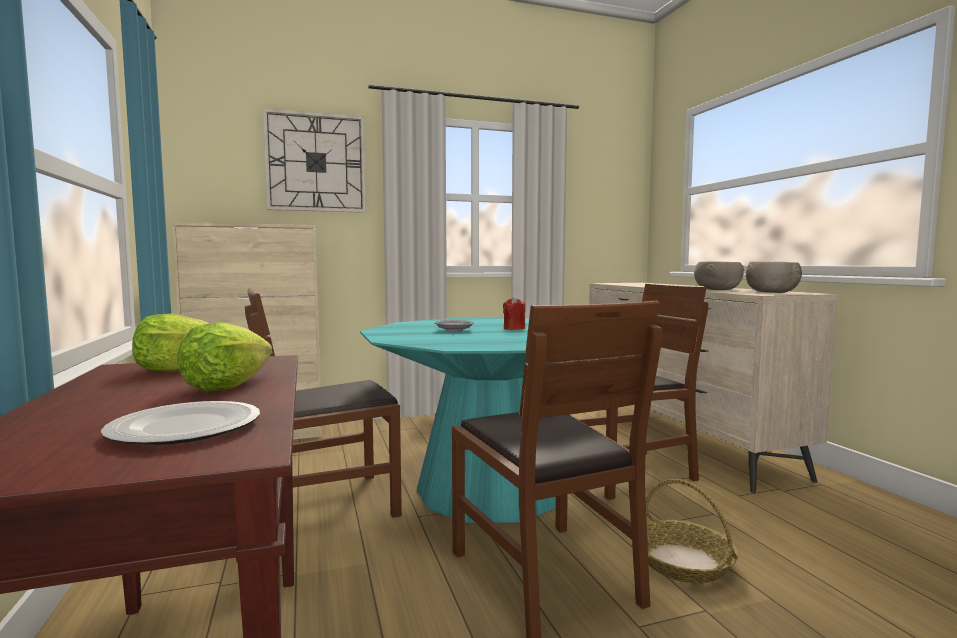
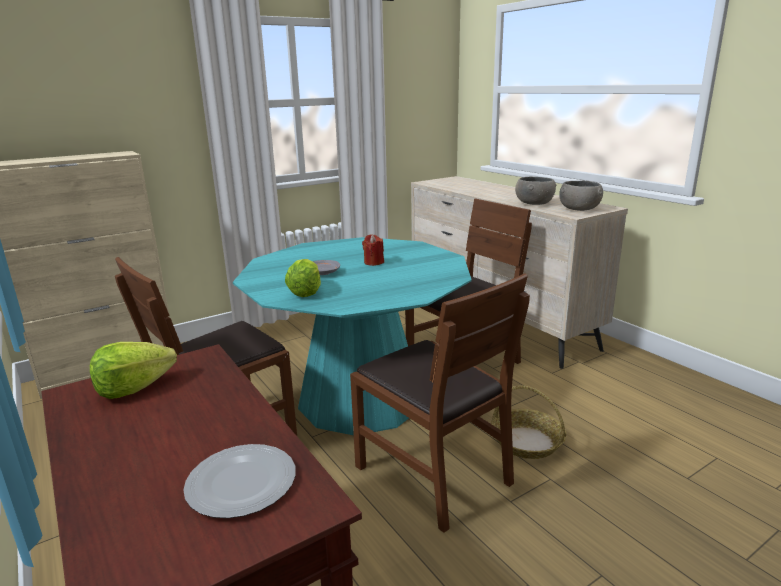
camera: 15 degrees left, 15 degrees up
(226, 386) = (209, 412): lettuce -> lettuce (306, 292)
(316, 162) = (121, 76): wall clock -> none

